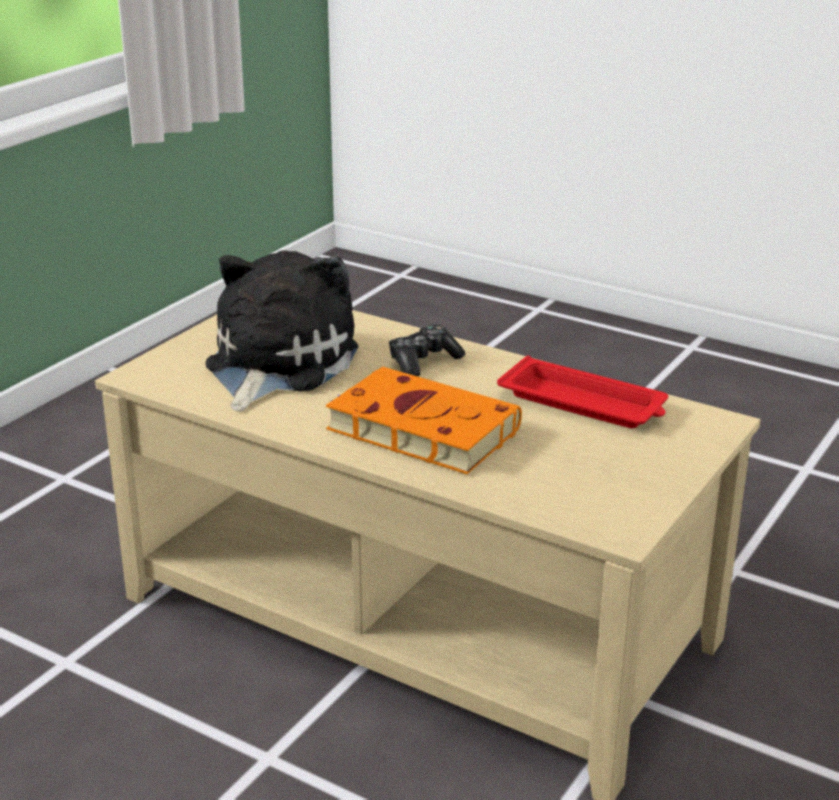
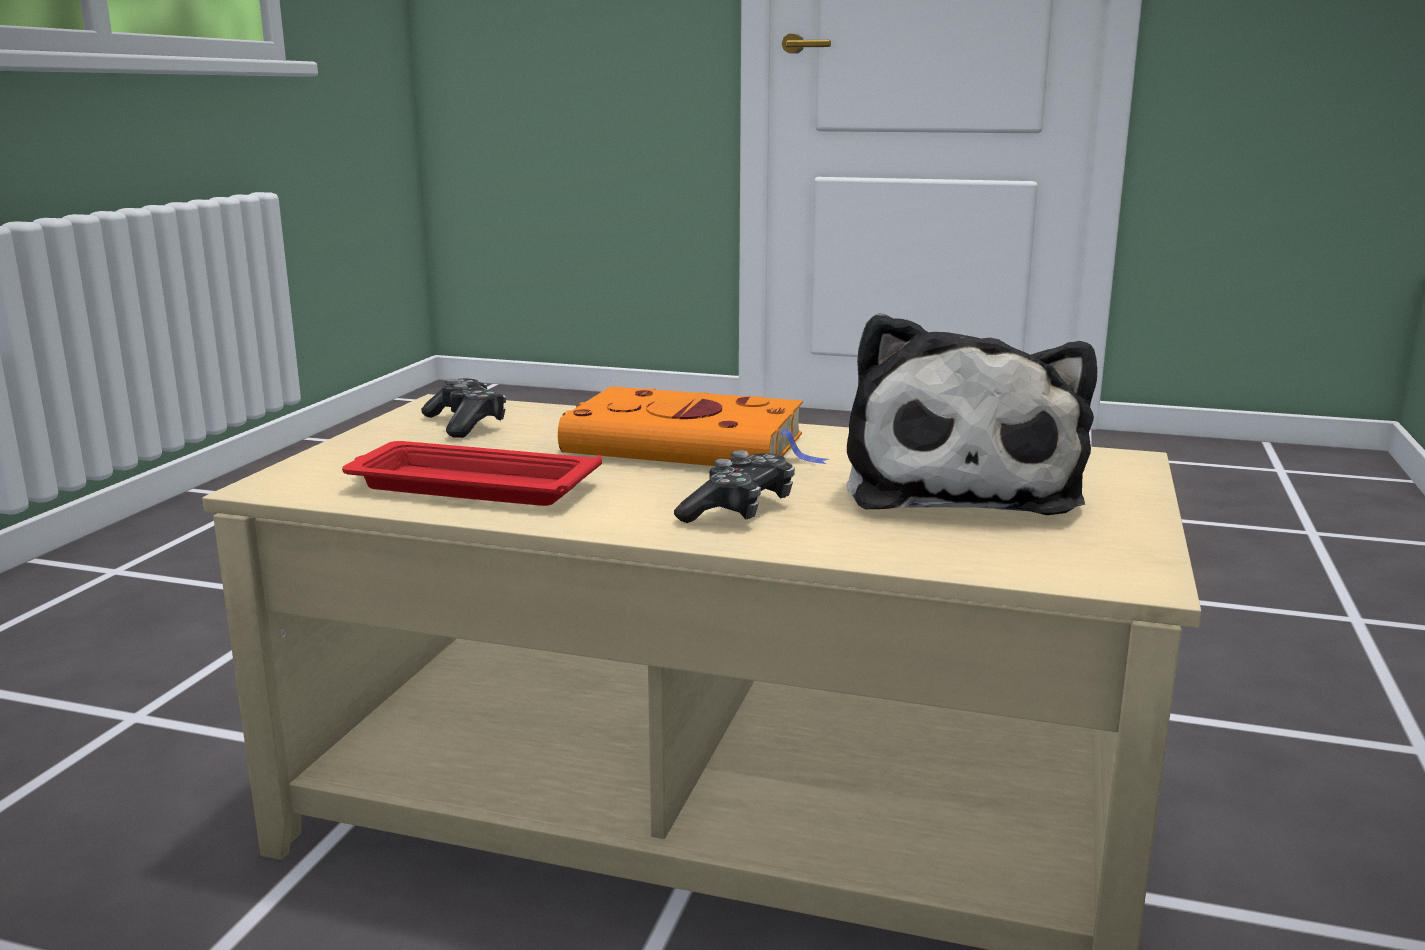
camera: 165 degrees right, 10 degrees down
(594, 487) = (466, 424): none -> game controller

